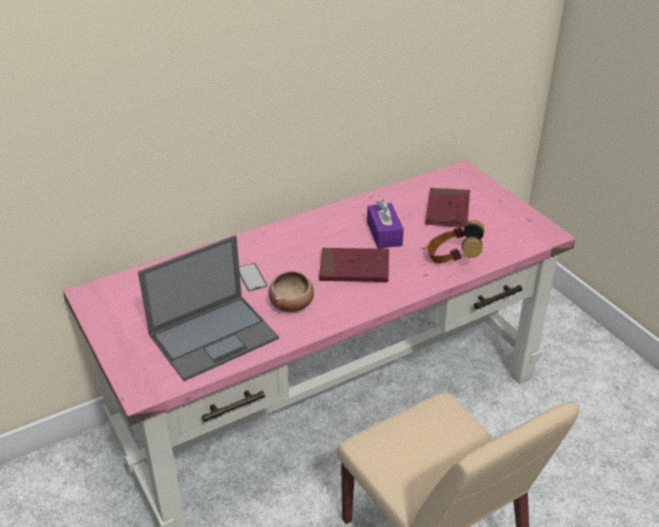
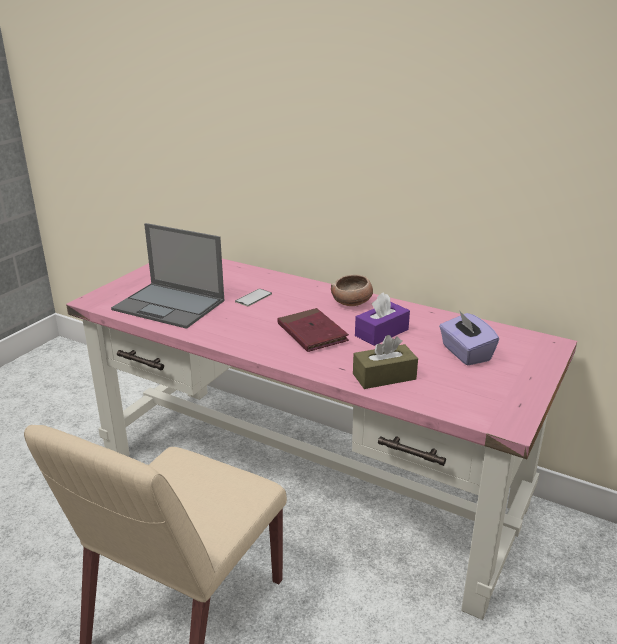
camera: 60 degrees right, 10 degrees down
(292, 303) = (236, 321): bowl -> bowl (352, 303)
(447, 210) = (465, 353): red book -> purple tissue box
(453, 259) = (384, 376): headphones -> brown tissue box

